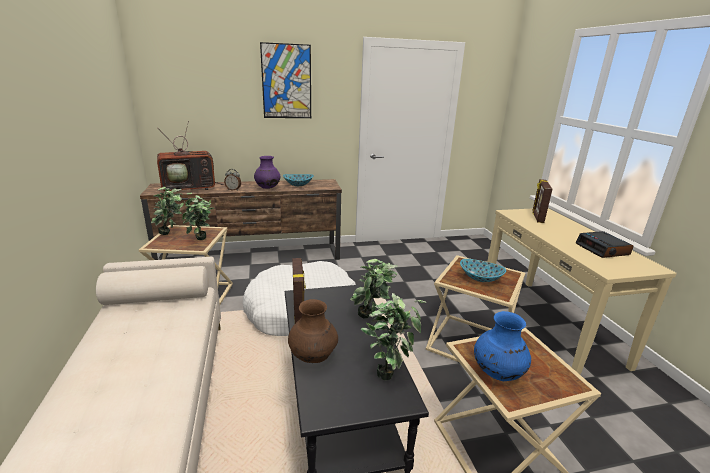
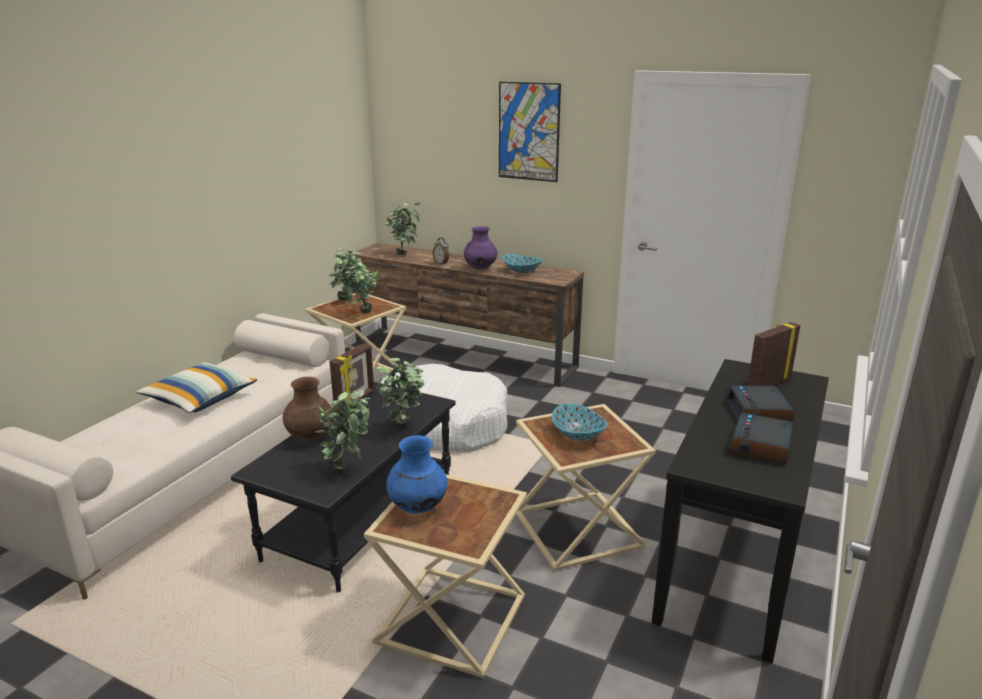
camera: 40 degrees right, 0 degrees up
(126, 370) = (200, 399): none -> pillow
(190, 188) = (404, 254): television -> potted plant
(547, 323) = (736, 559): beige console table -> black console table
(566, 233) = (758, 413): none -> alarm clock

